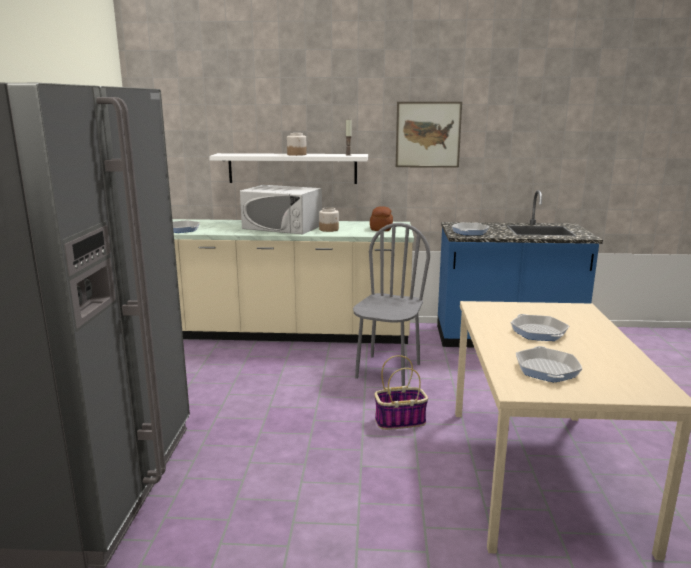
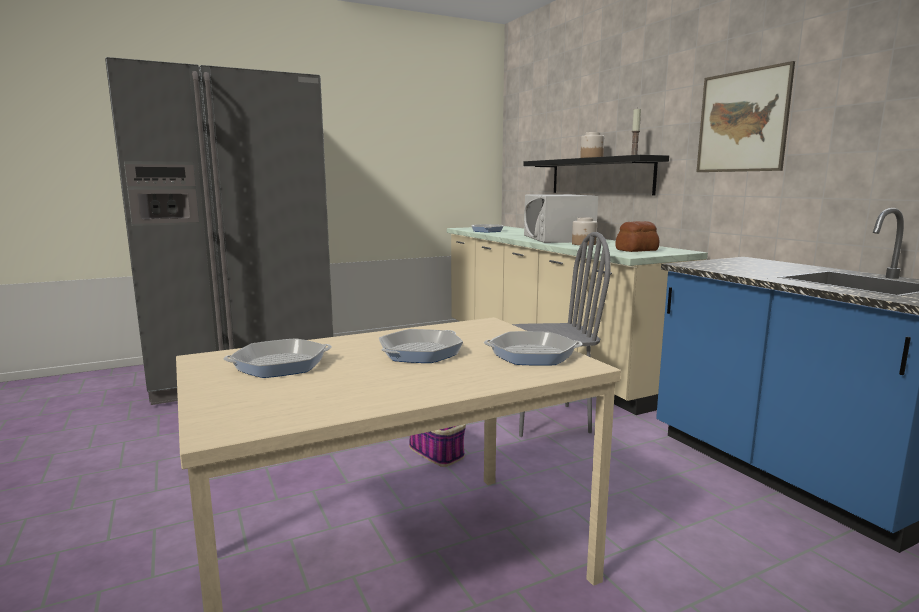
camera: 60 degrees right, 5 degrees down
(292, 168) = (600, 176): white shelf -> black shelf
(470, 232) = (721, 265): frying pan -> frying pan (532, 355)

